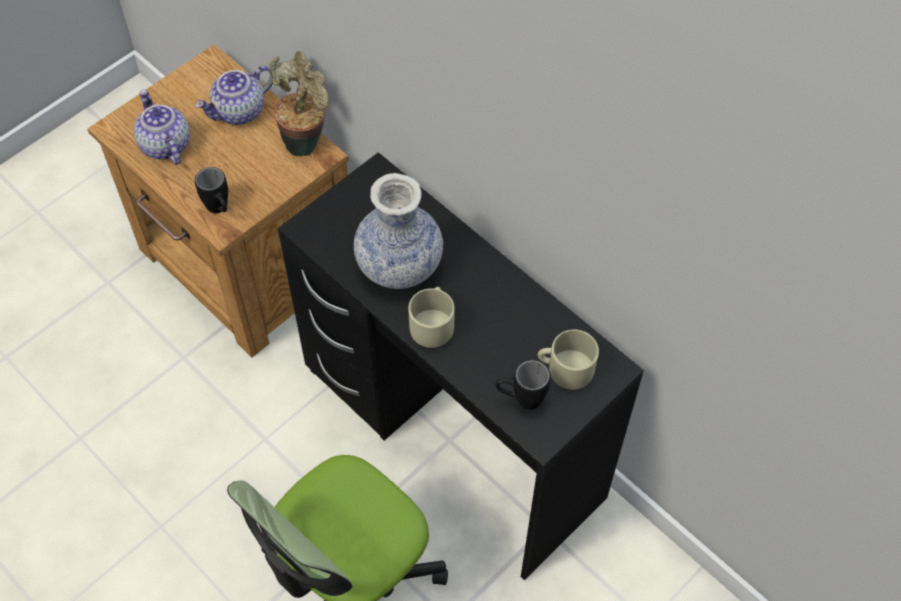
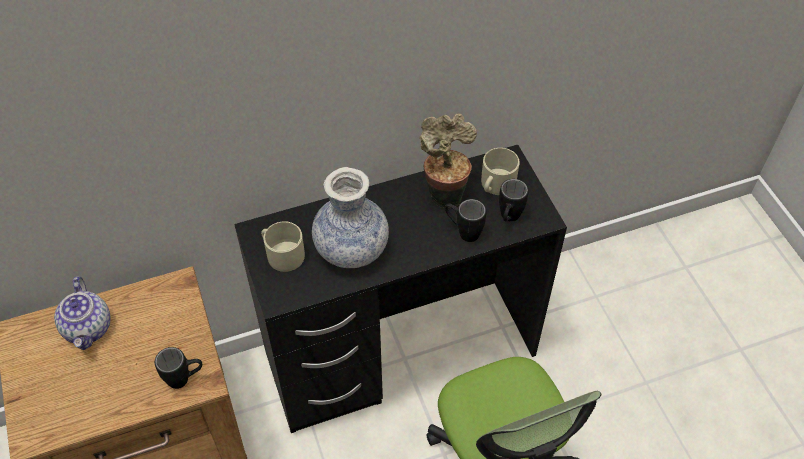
camera: 65 degrees left, 5 degrees down
(164, 145) = (82, 401): teapot -> none
(306, 141) = (157, 289): potted plant -> potted plant (444, 193)
(433, 323) = (417, 247): beige mug -> beige mug (282, 254)
(477, 360) = (463, 231): none -> black mug

